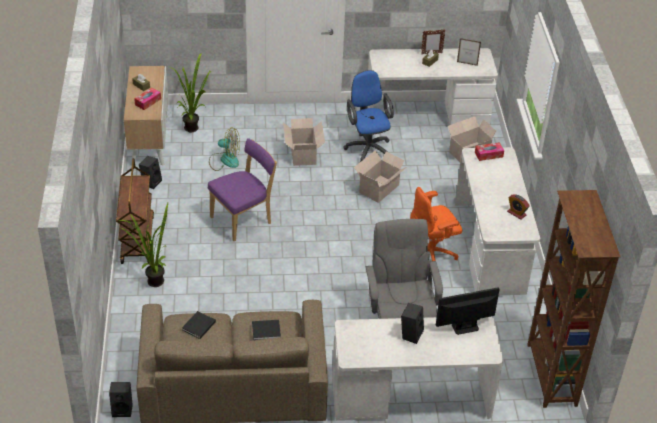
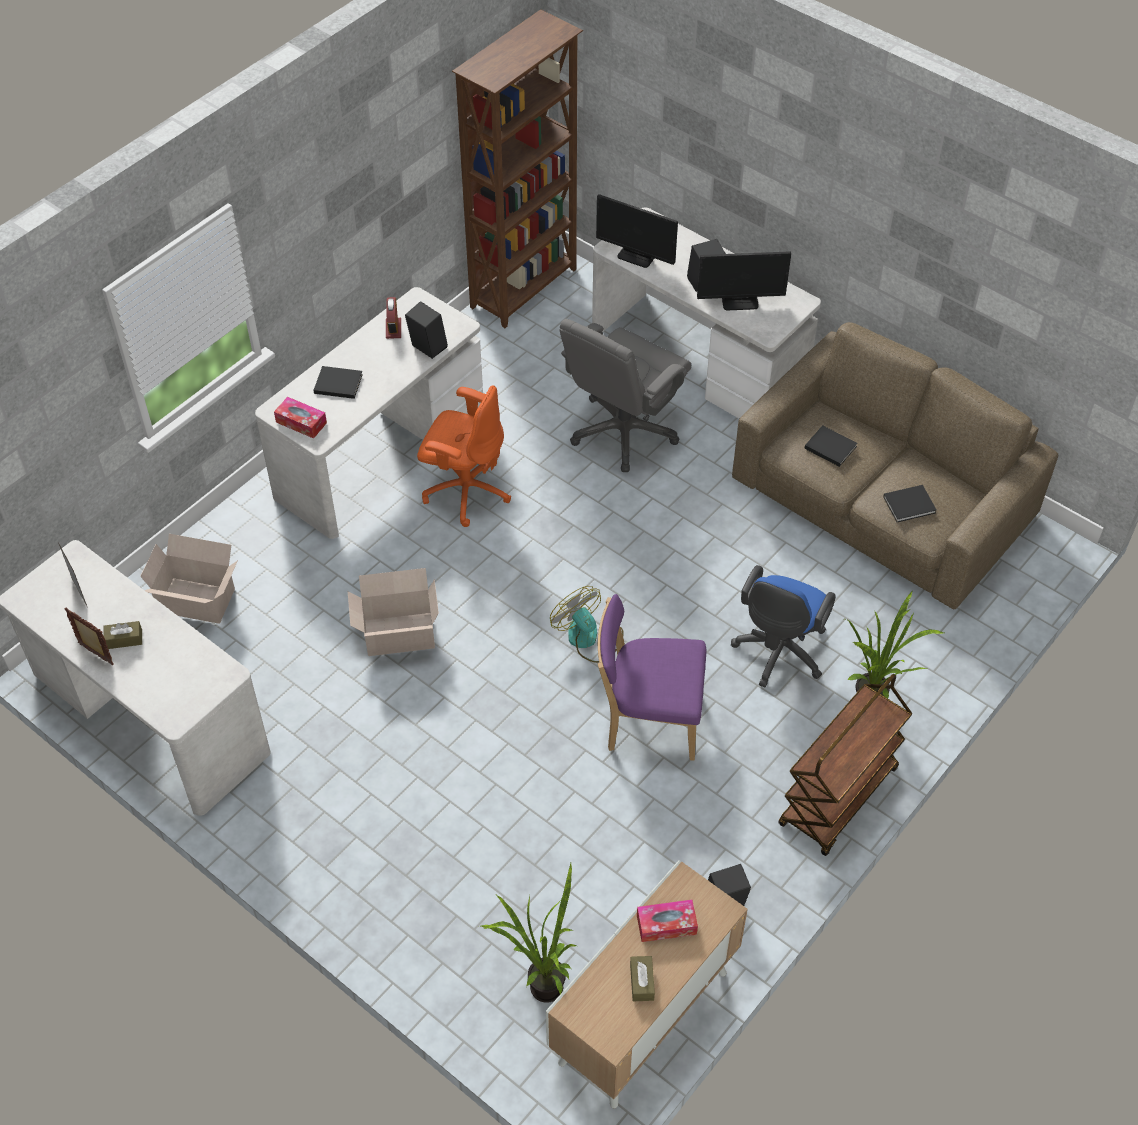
camera: 135 degrees left, 10 degrees up
(123, 409) = (1044, 552): black speaker -> black speaker (426, 348)
(224, 160) = (562, 863): fan -> fan (589, 638)
(303, 153) = (426, 783): cardboard box -> none
(367, 148) = (319, 719): blue office chair -> blue office chair (778, 654)
(380, 336) = (740, 301): none -> monitor
(500, 177) = (337, 383): none -> black book

